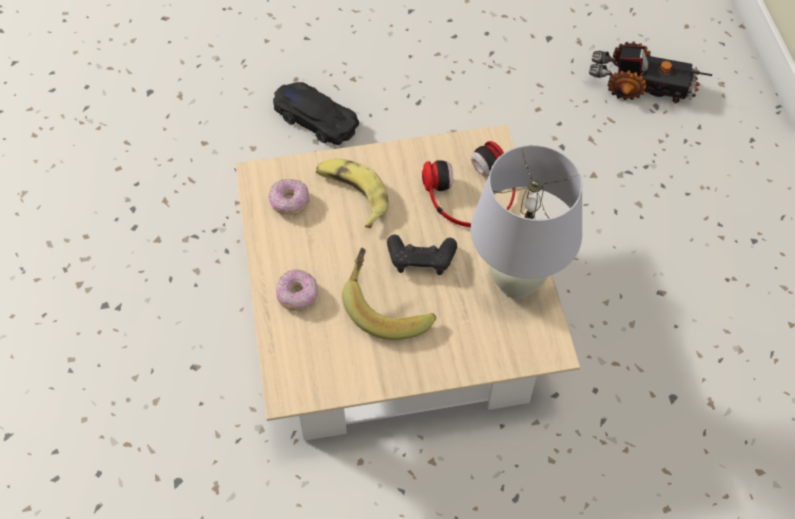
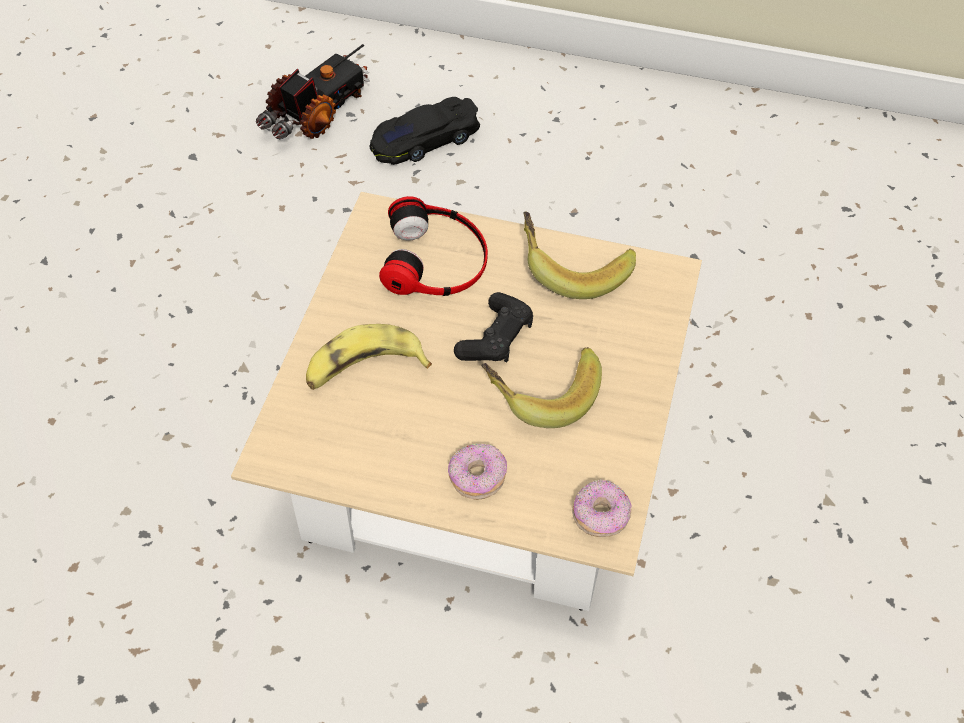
camera: 65 degrees left, 5 degrees down
(289, 202) = (334, 437): donut -> donut (601, 516)
(315, 118) = (130, 423): black toy car -> black toy car (424, 139)
(515, 282) = (572, 268): white table lamp -> banana

